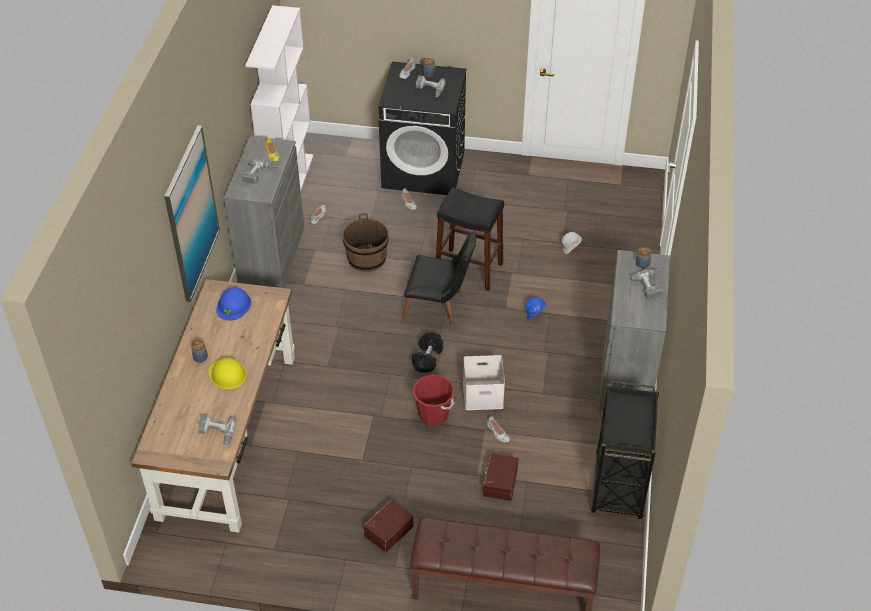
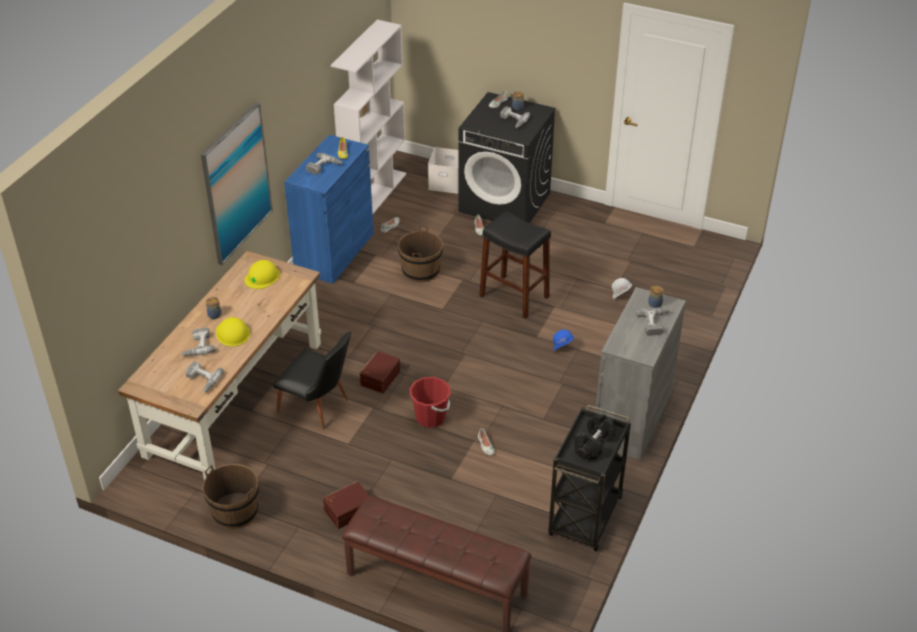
camera: 15 degrees right, 5 degrees down
(196, 396) = (197, 346): none -> power drill
(233, 305) = (262, 276): blue hard hat -> yellow hard hat
(271, 255) = (334, 252): grey cabinet -> blue cabinet
(274, 558) = (235, 511): none -> brown bucket
(427, 358) = (444, 367): black dumbbell -> black dumbbell (593, 444)
(439, 309) = (472, 326): black chair -> black chair (319, 408)
(482, 395) = (483, 409): white storage box -> white storage box (445, 183)
(499, 482) = (469, 489): brown storage box -> brown storage box (379, 377)

